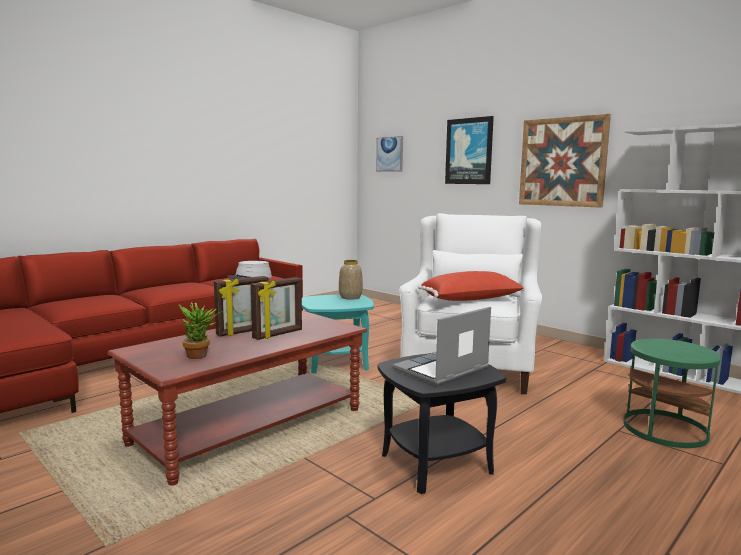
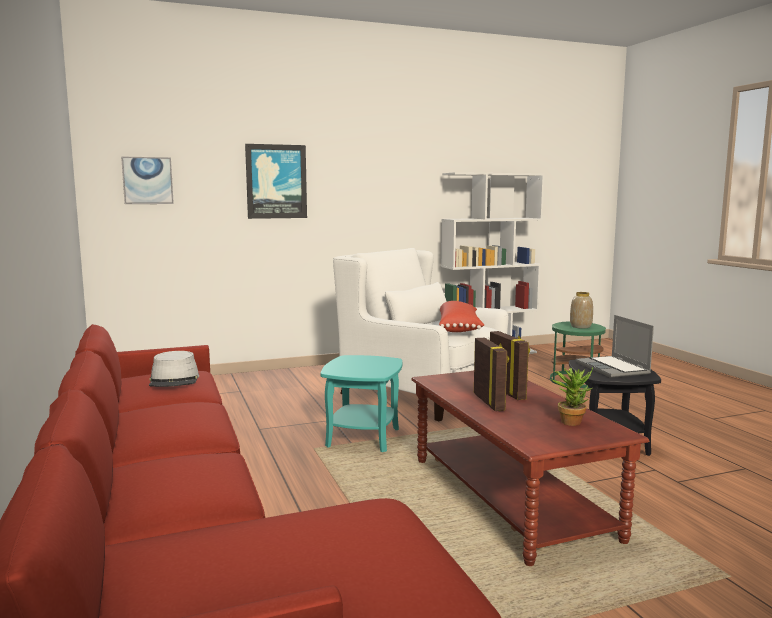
camera: 65 degrees left, 0 degrees up
(350, 297) = (352, 359): vase -> vase (580, 326)
(562, 162) = (379, 195): picture -> none

